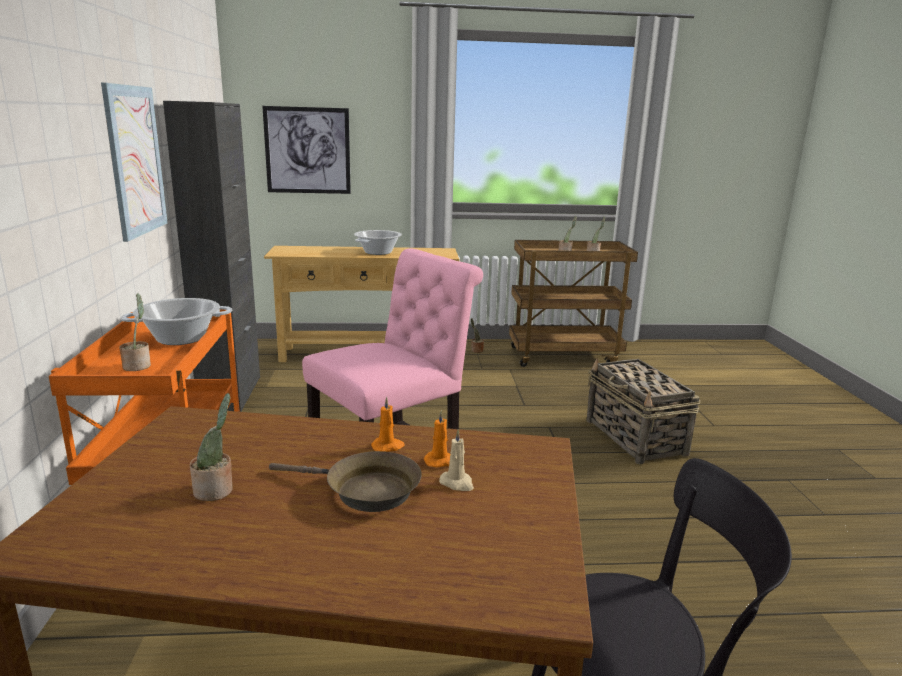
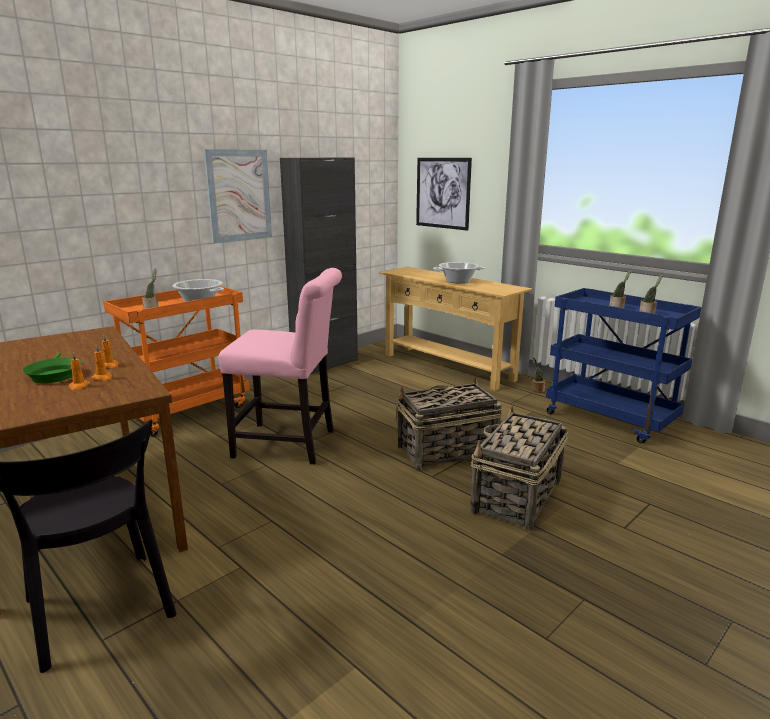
camera: 50 degrees right, 0 degrees up
(216, 490) = (32, 355): potted plant -> none
(365, 490) = (54, 374): brown frying pan -> green frying pan
(457, 483) = (79, 386): beige candle -> orange candle
(525, 428) = (445, 451): none -> basket
(564, 356) = (611, 420): brown cart -> blue cart

